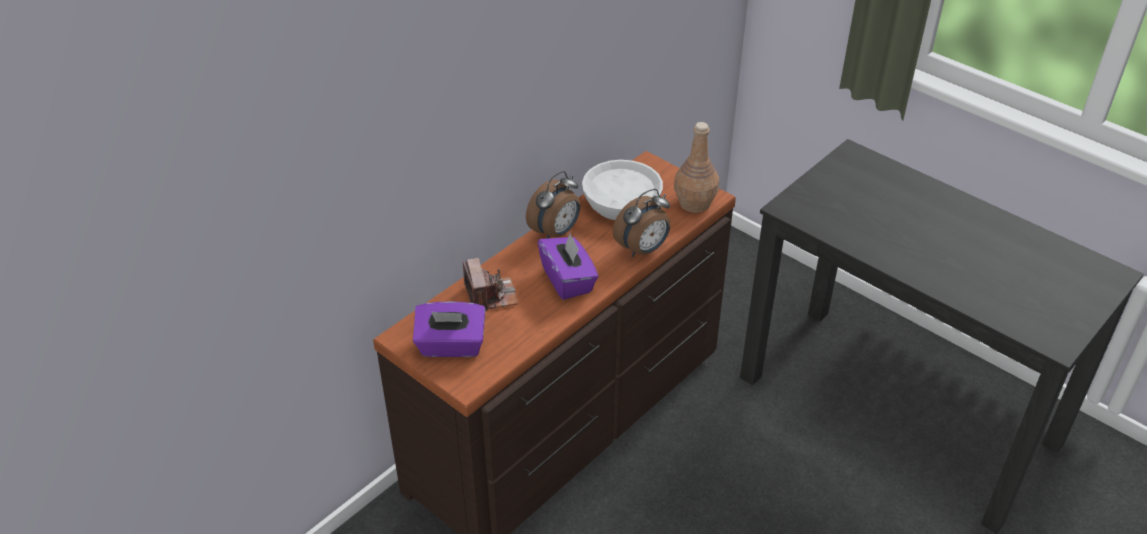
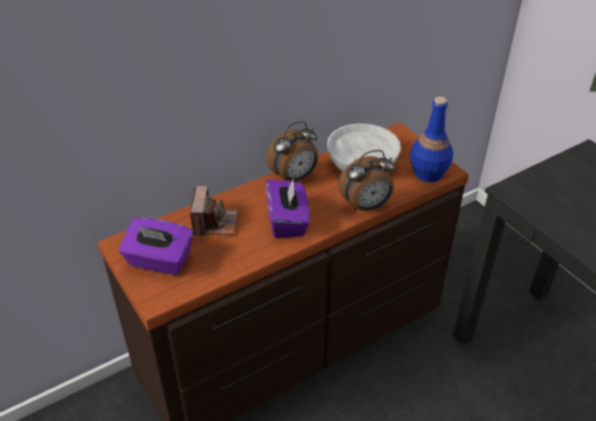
camera: 15 degrees right, 0 degrees up
(694, 203) = (428, 173): brown bottle -> blue bottle

